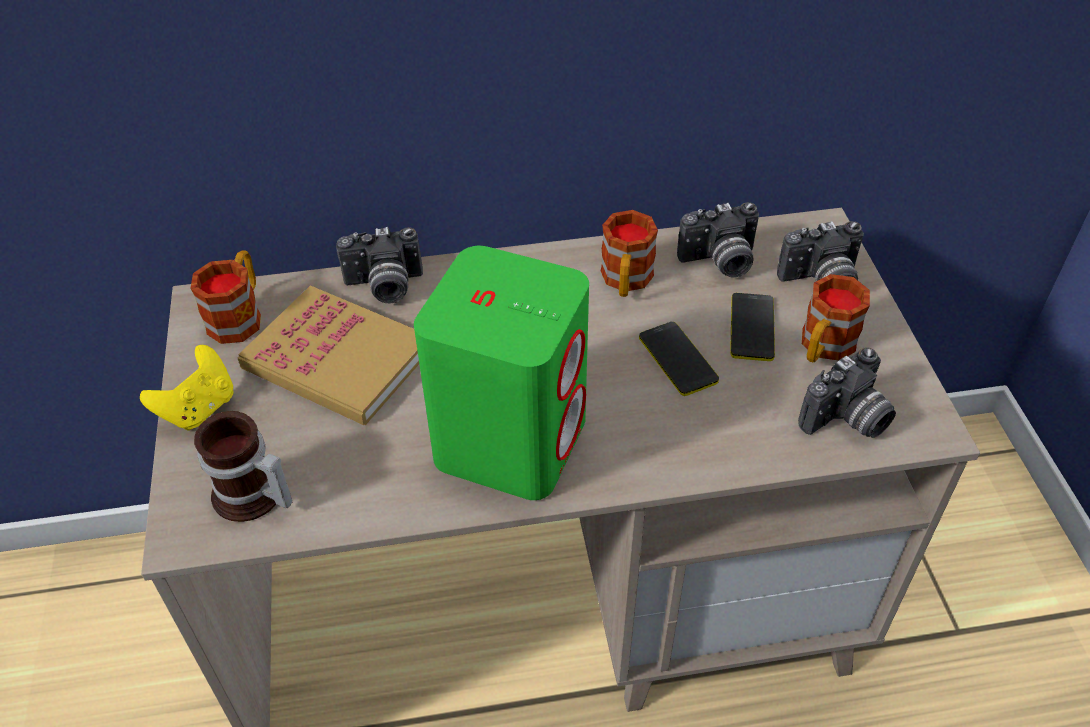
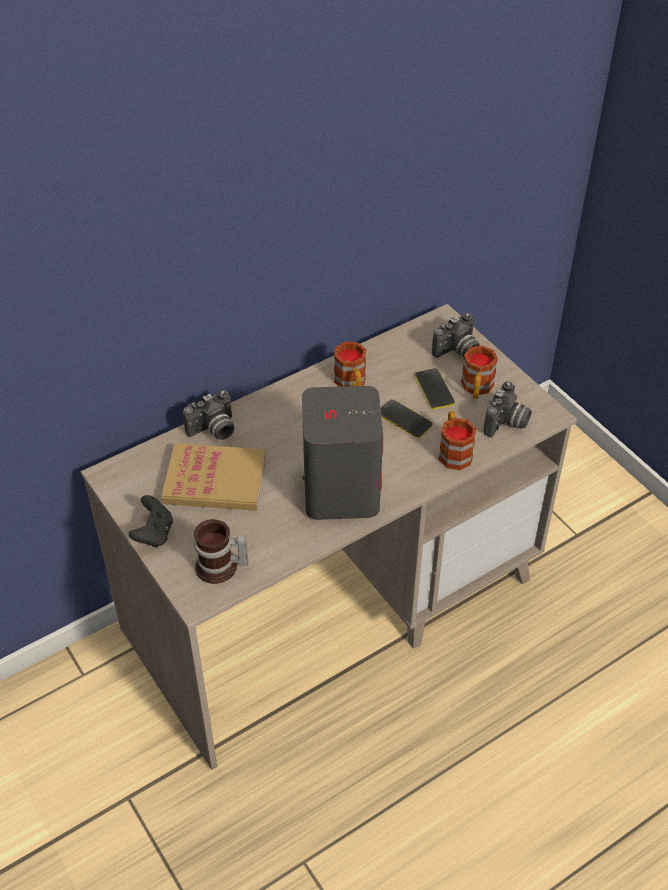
camera: 25 degrees left, 0 degrees up
(199, 408) = (154, 534): yellow game controller -> black game controller
(239, 315) = (137, 475): mug -> mug (454, 451)
(511, 439) = (341, 490): green speaker -> grey speaker
(720, 262) = (397, 357): camera -> none

